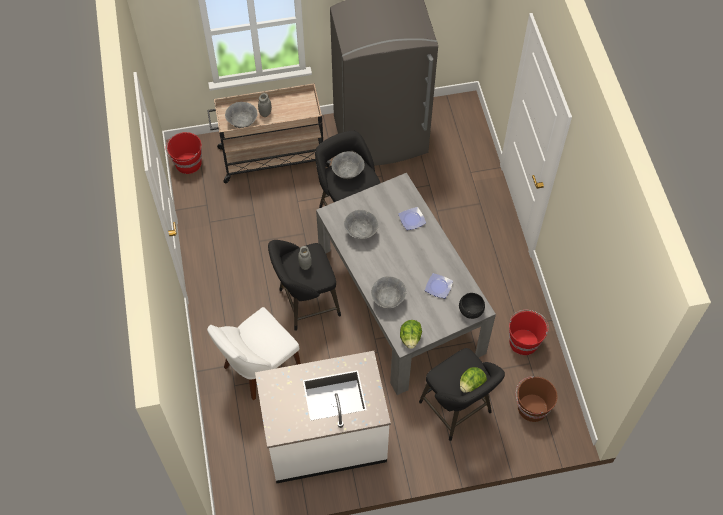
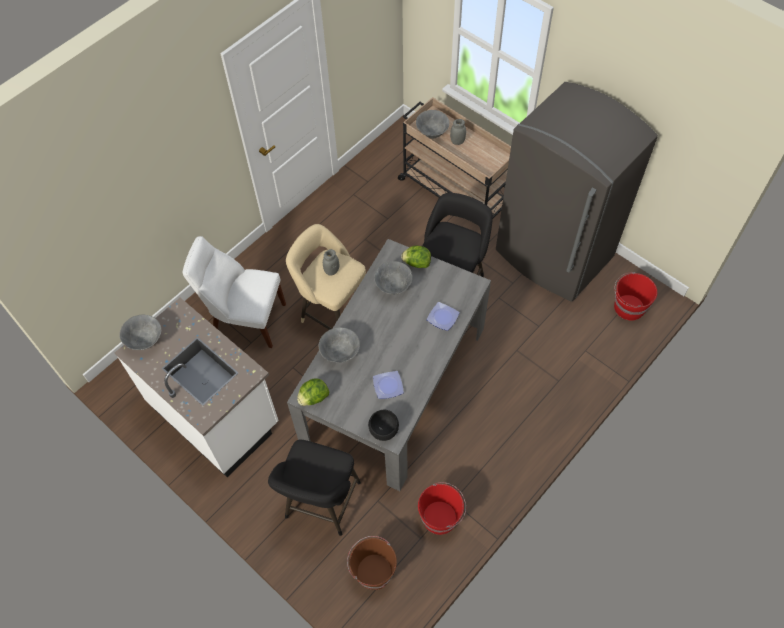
camera: 55 degrees right, 0 degrees up
(188, 163) = (394, 143): red bucket -> red bucket (628, 307)
(306, 304) = (333, 312): black stool -> beige stool
(348, 173) = (455, 240): grey bowl -> grey bowl (145, 341)
(471, 384) = (312, 484): lettuce -> lettuce (416, 263)

